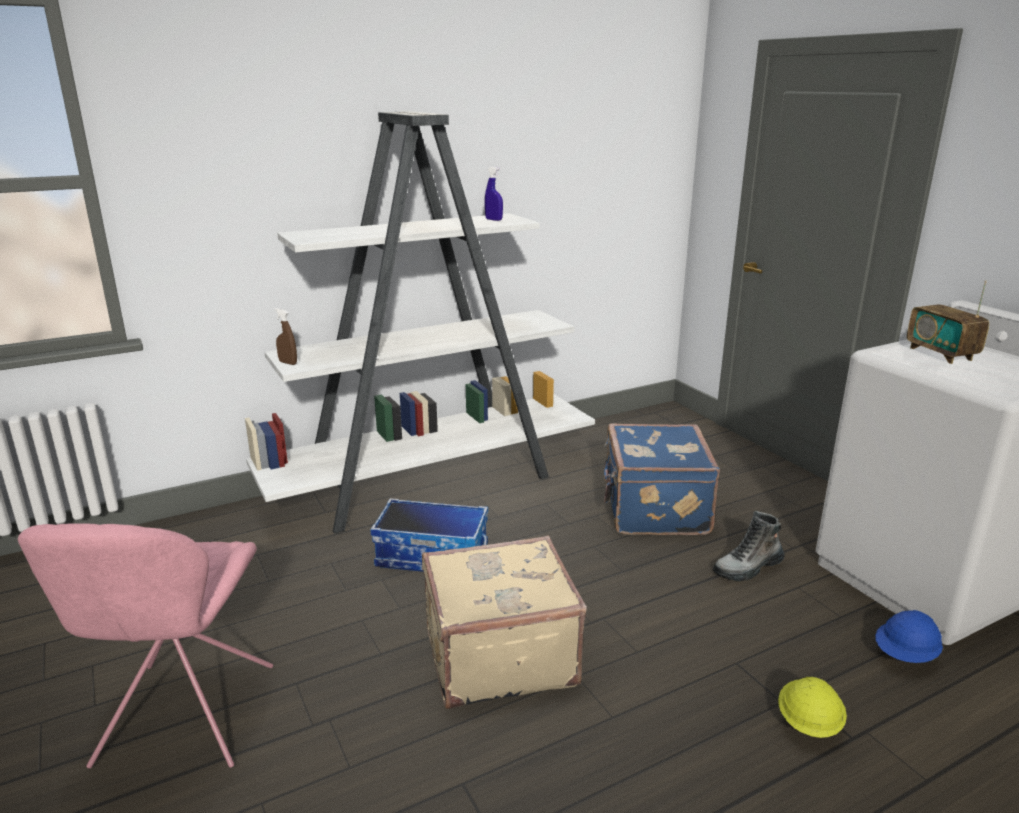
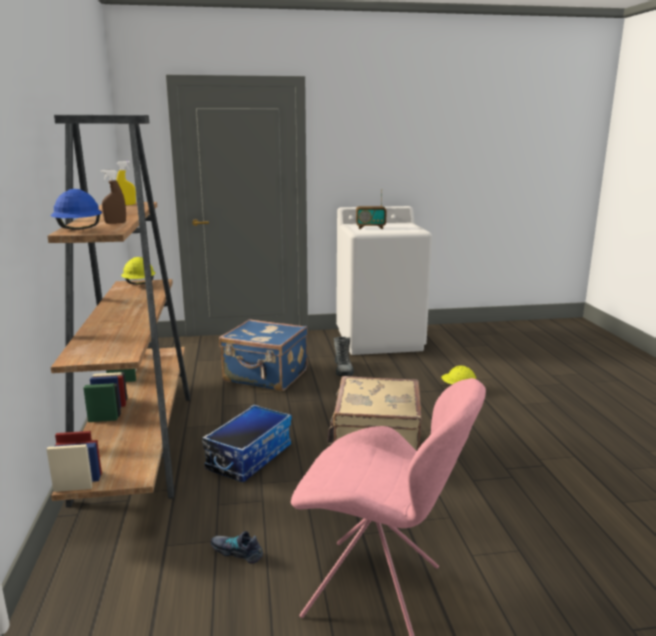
camera: 70 degrees left, 5 degrees down
(251, 599) = (237, 552): none -> shoe
(288, 363) = (107, 358): brown spray bottle -> brown spray bottle (115, 223)
(432, 481) = (138, 441): white bookcase -> brown bookcase
(493, 220) = (127, 205): blue spray bottle -> yellow spray bottle
(535, 320) = (139, 284): none -> yellow hard hat
(905, 656) = (426, 359): blue hard hat -> blue hard hat (79, 229)

